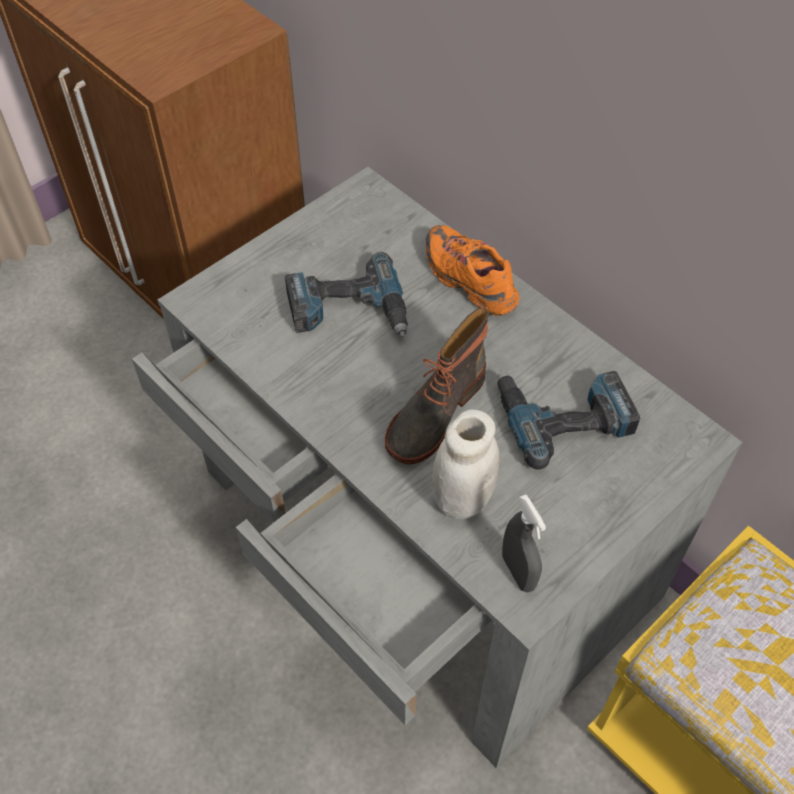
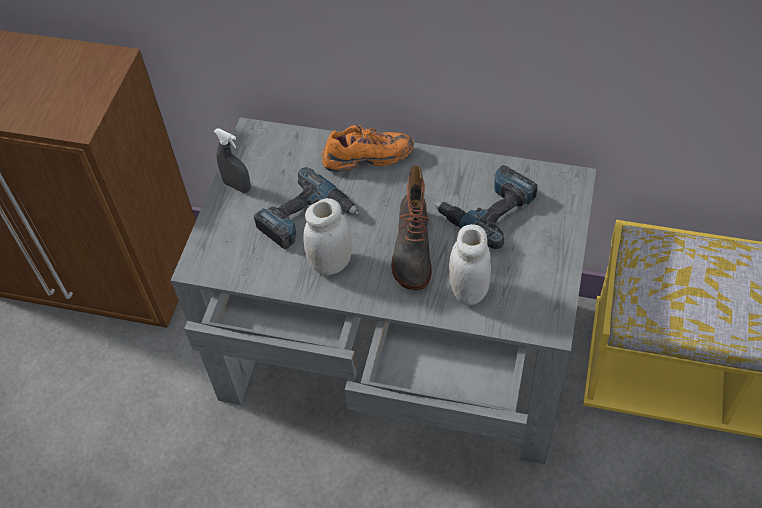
camera: 30 degrees left, 0 degrees up
(333, 376) = (331, 263): none -> white jar
(469, 281) = (367, 158): orange shoe -> orange shoe turned 150 degrees clockwise
(518, 572) = (532, 312): grey spray bottle -> grey spray bottle (237, 186)

